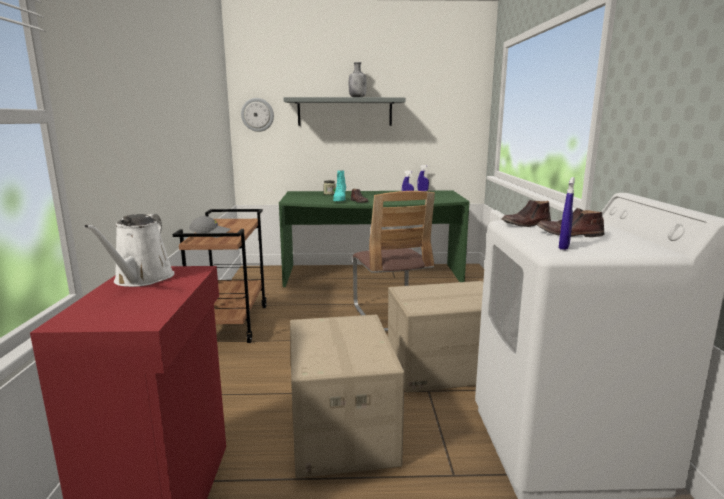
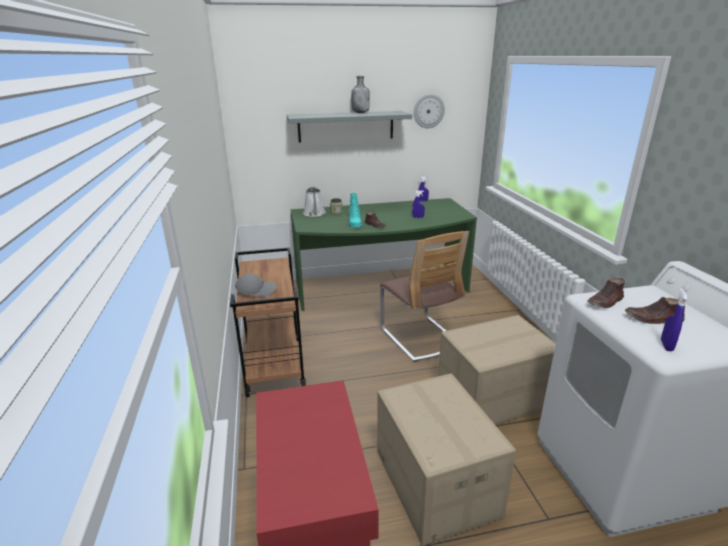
camera: 10 degrees left, 10 degrees up
(141, 279) = (290, 417): white watering can -> white watering can (314, 214)
(257, 114) = (255, 133): wall clock -> wall clock (428, 111)

